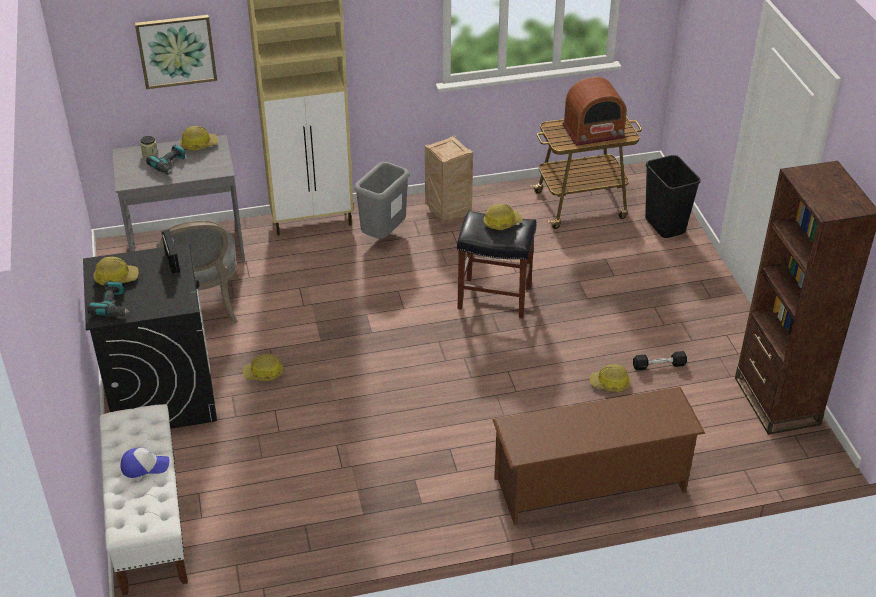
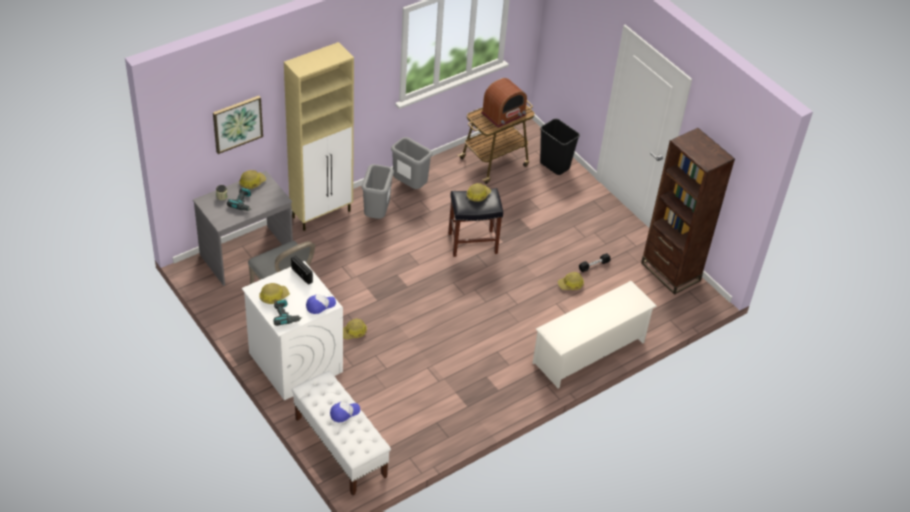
camera: 25 degrees left, 5 degrees up
(162, 392) = (295, 362): black washing machine -> white washing machine
(169, 303) = (320, 305): none -> cap
(447, 211) = (409, 186): crate -> grey trash can
(590, 485) = (589, 352): brown shoe rack -> white shoe rack

